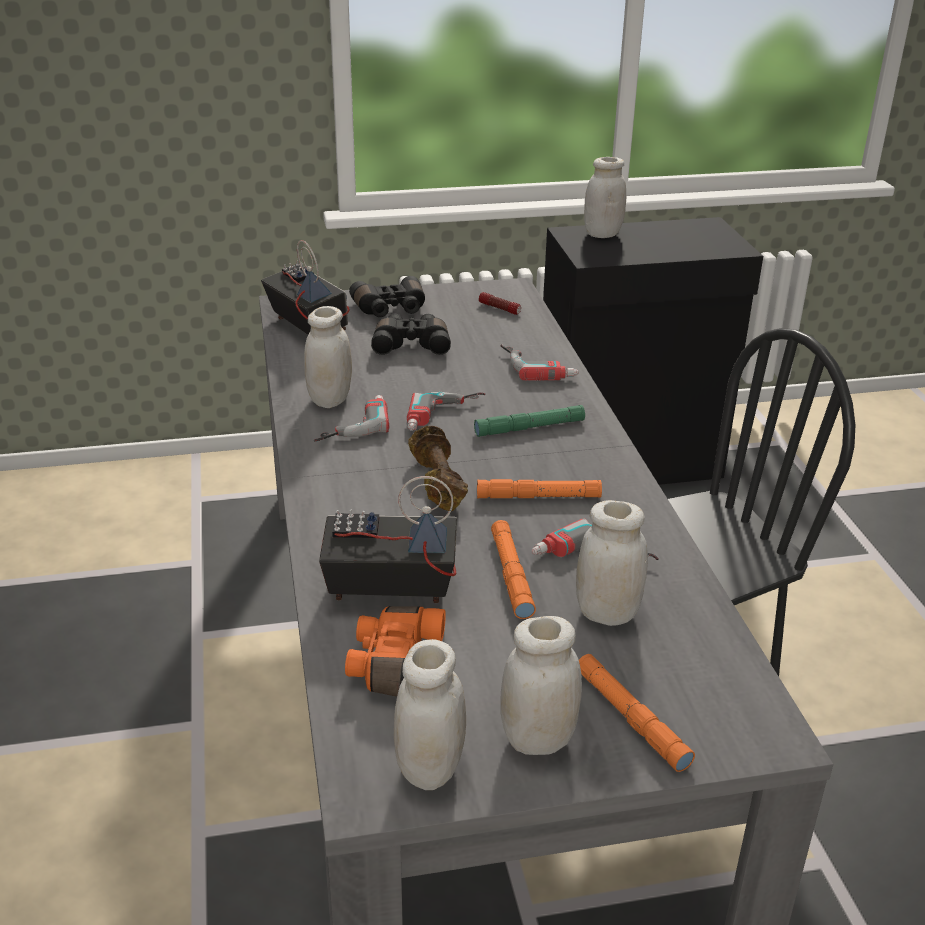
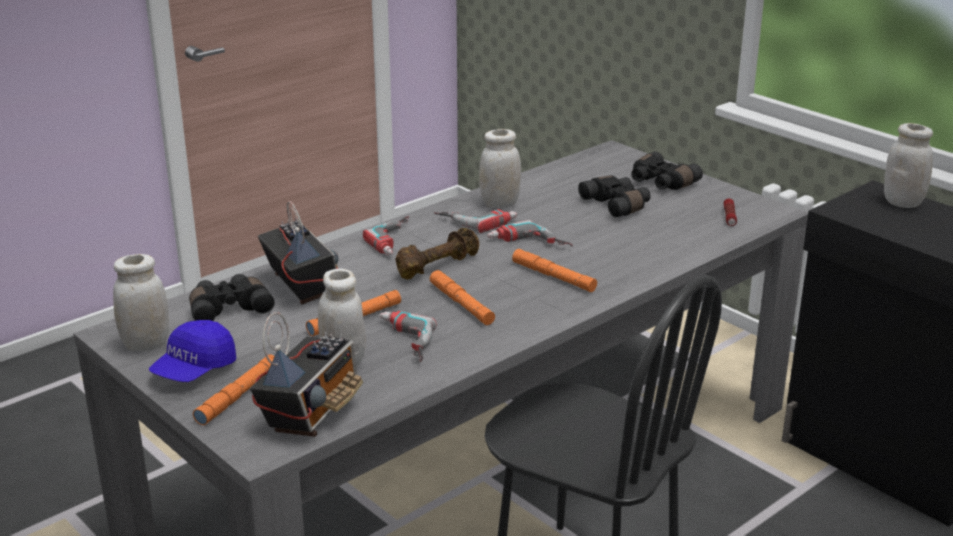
camera: 60 degrees right, 5 degrees down
(308, 327) = (589, 167): radio -> radio (312, 412)
(394, 664) = (229, 308): orange binoculars -> black binoculars
(529, 427) = (553, 277): green flashlight -> orange flashlight
(538, 366) = (655, 255): power drill -> power drill (398, 240)
(538, 739) = (194, 370): white jar -> blue cap

